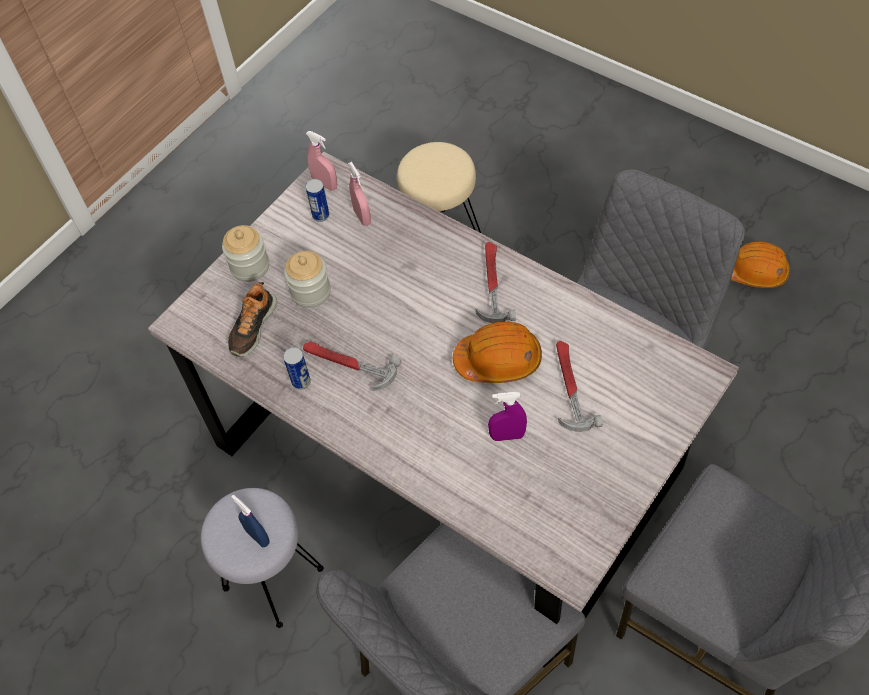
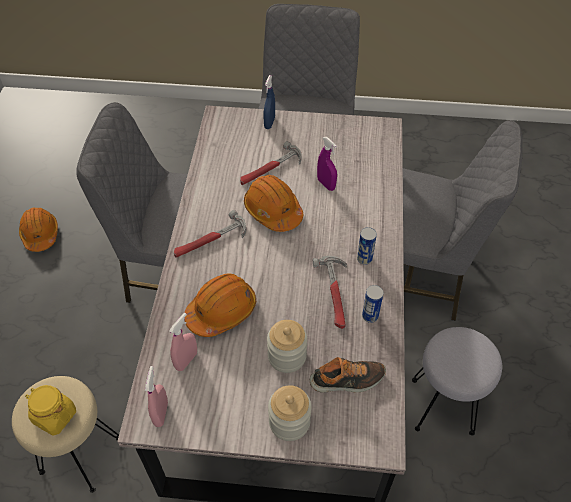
camera: 125 degrees left, 5 degrees down
(258, 536) = (463, 346): blue spray bottle -> blue spray bottle (269, 123)
(321, 215) = (201, 395): can -> can (364, 259)
(396, 261) = (221, 311): none -> orange hard hat
(427, 168) = (54, 416): none -> yellow jar

